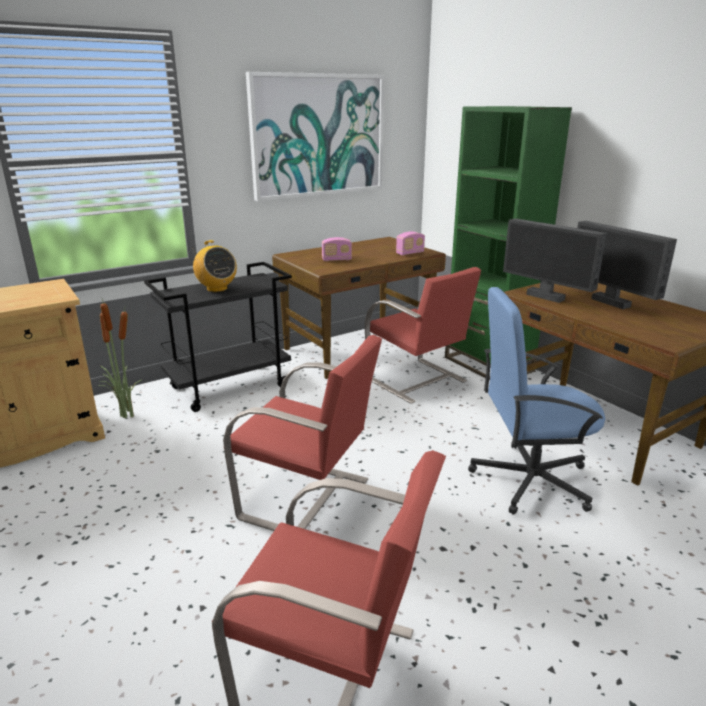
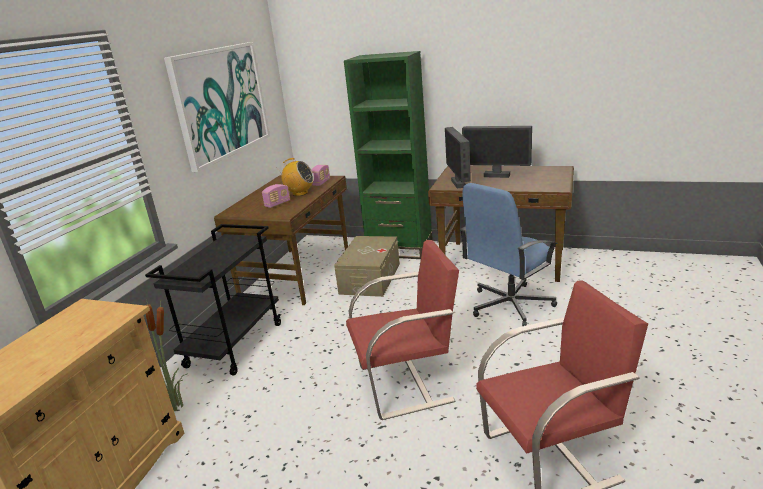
camera: 35 degrees left, 0 degrees up
(216, 289) = (212, 259): radio -> radio (299, 193)
(417, 381) = (370, 278): red chair -> beige storage box
(546, 297) = (459, 184): monitor -> monitor turned 75 degrees clockwise

